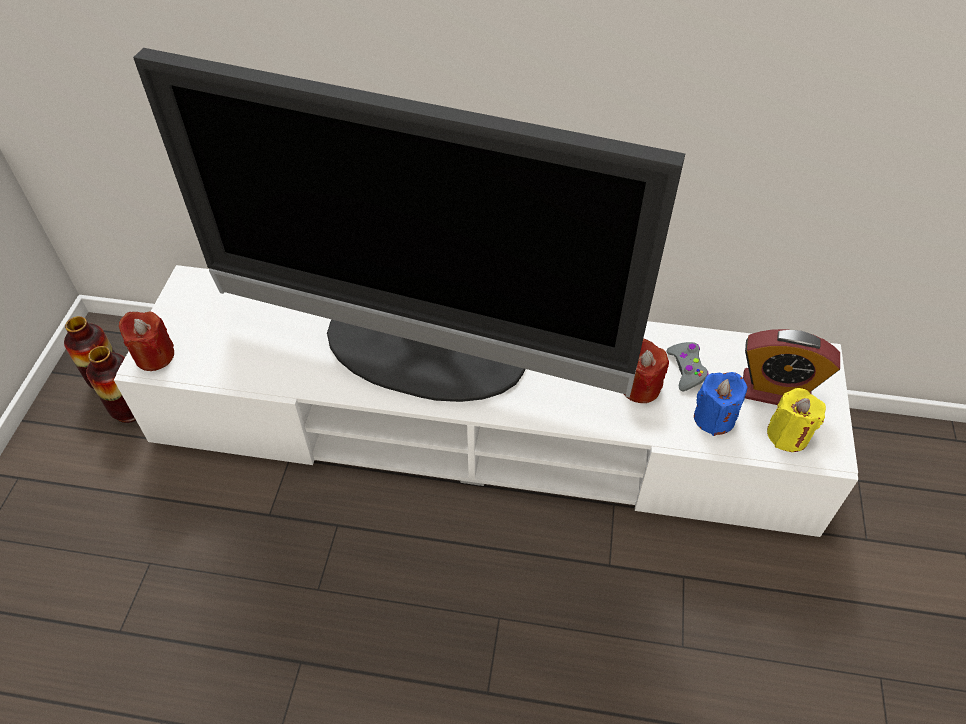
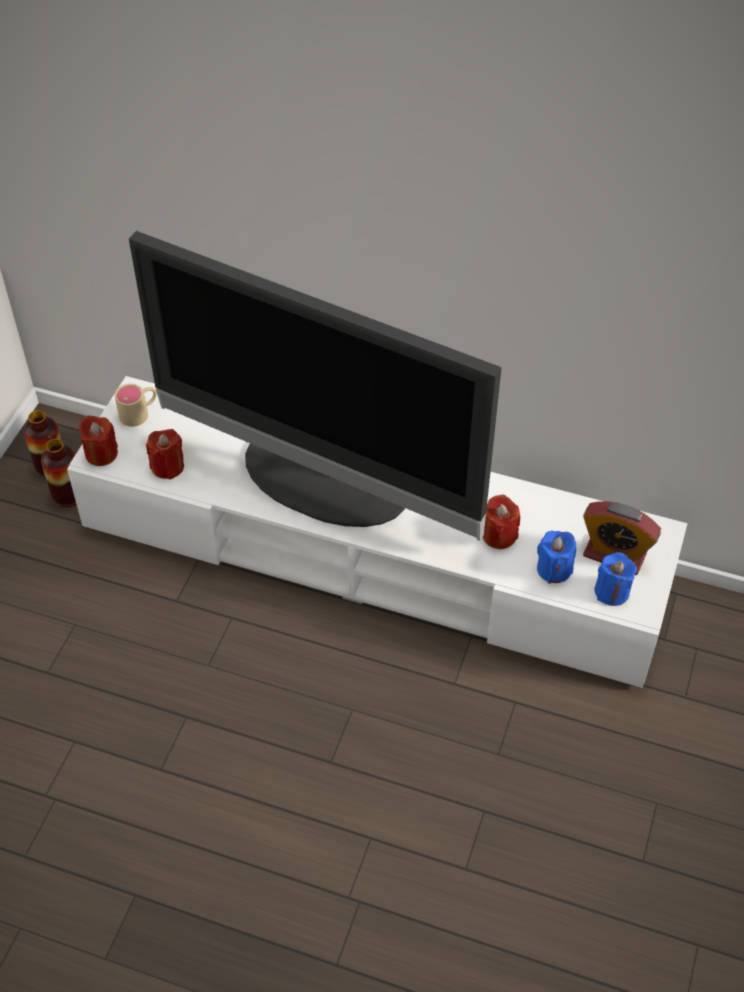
camera: 10 degrees right, 0 degrees up
(196, 303) = (139, 412): none -> beige mug
(237, 360) = (168, 467): none -> red candle
(686, 369) = (543, 526): grey game controller -> none
(788, 435) = (612, 591): yellow candle -> blue candle

